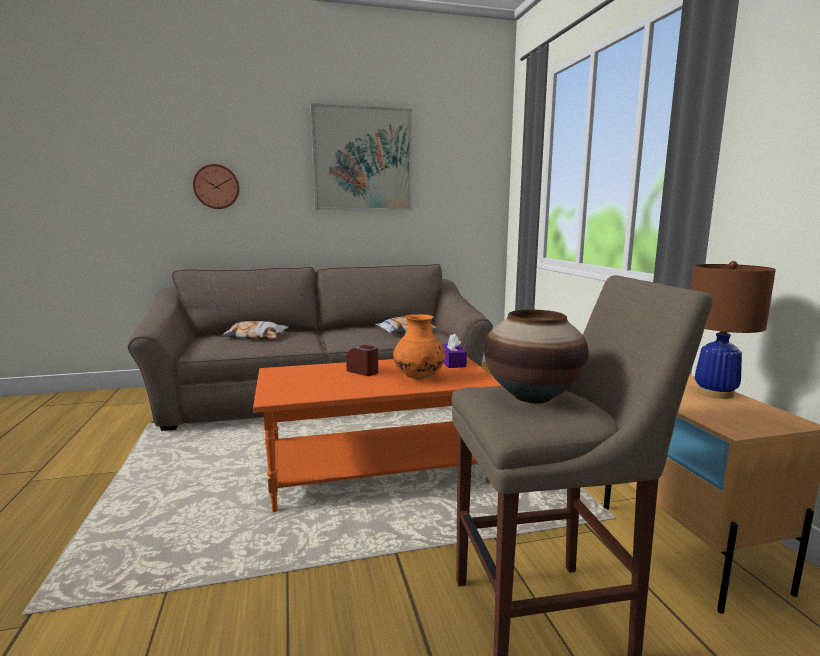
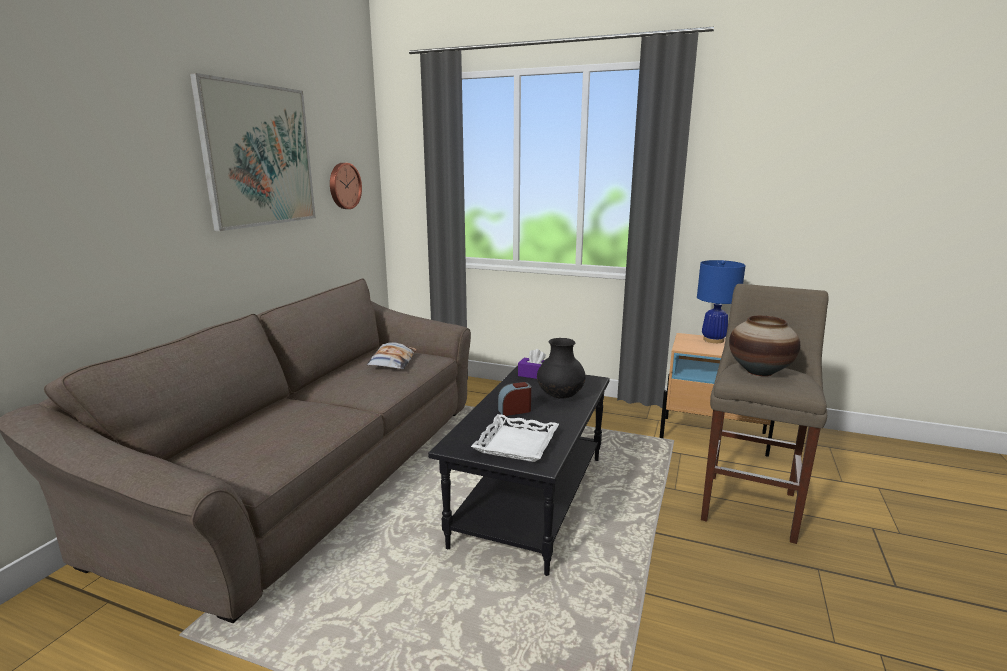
camera: 55 degrees left, 5 degrees up
(216, 187) = (66, 210): wall clock -> wall clock (344, 186)
(255, 336) = (259, 431): pillow -> none
(300, 384) = (516, 443): none -> white tray
(378, 471) = (530, 498): orange coffee table -> black coffee table
(419, 378) = (560, 396): orange vase -> black vase
(715, 393) = (713, 340): brown table lamp -> blue table lamp

